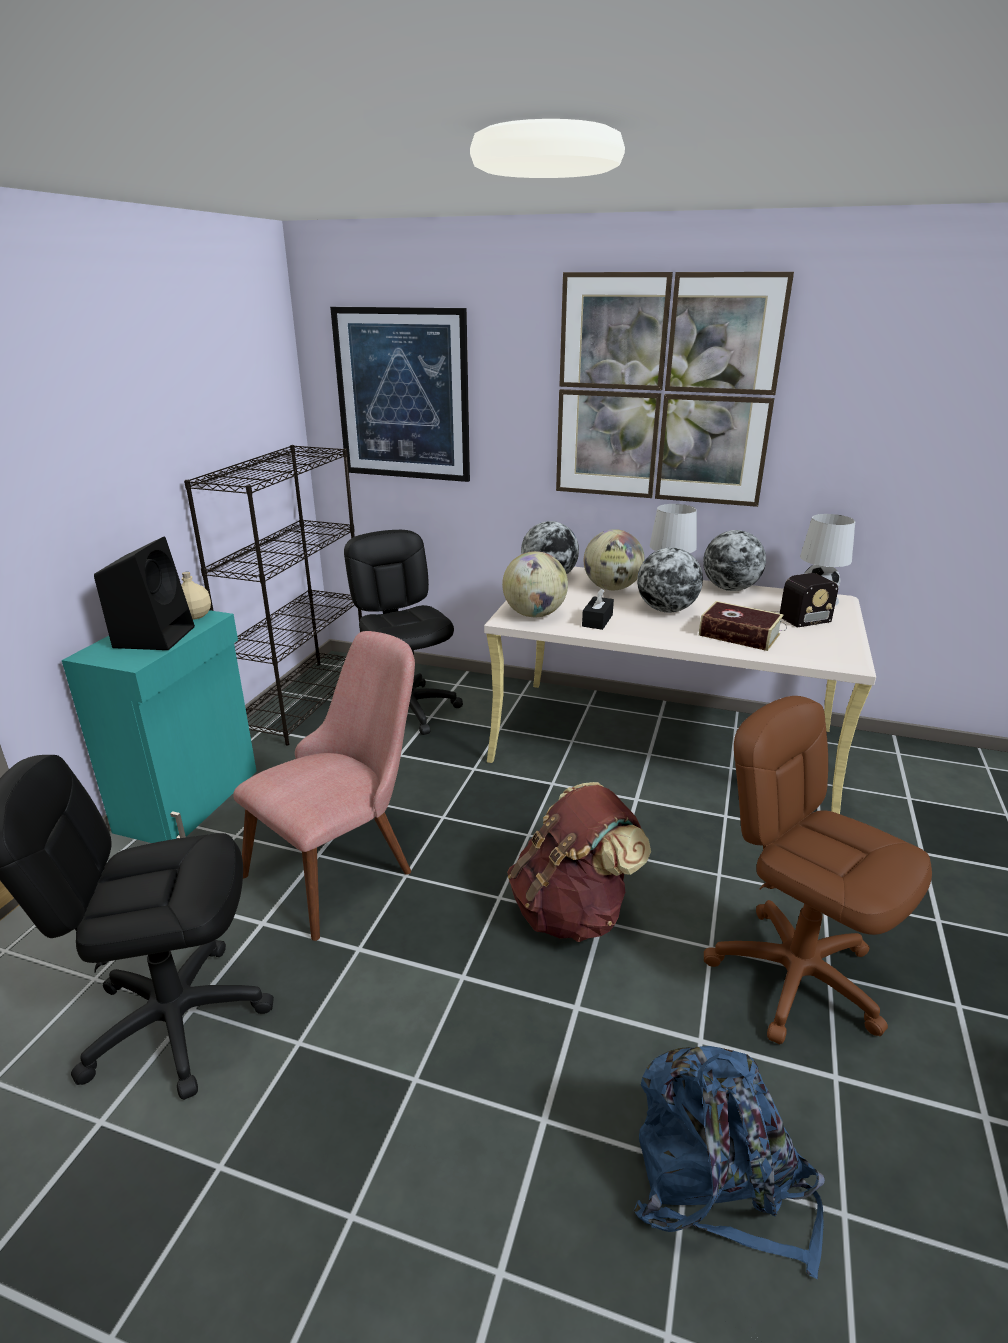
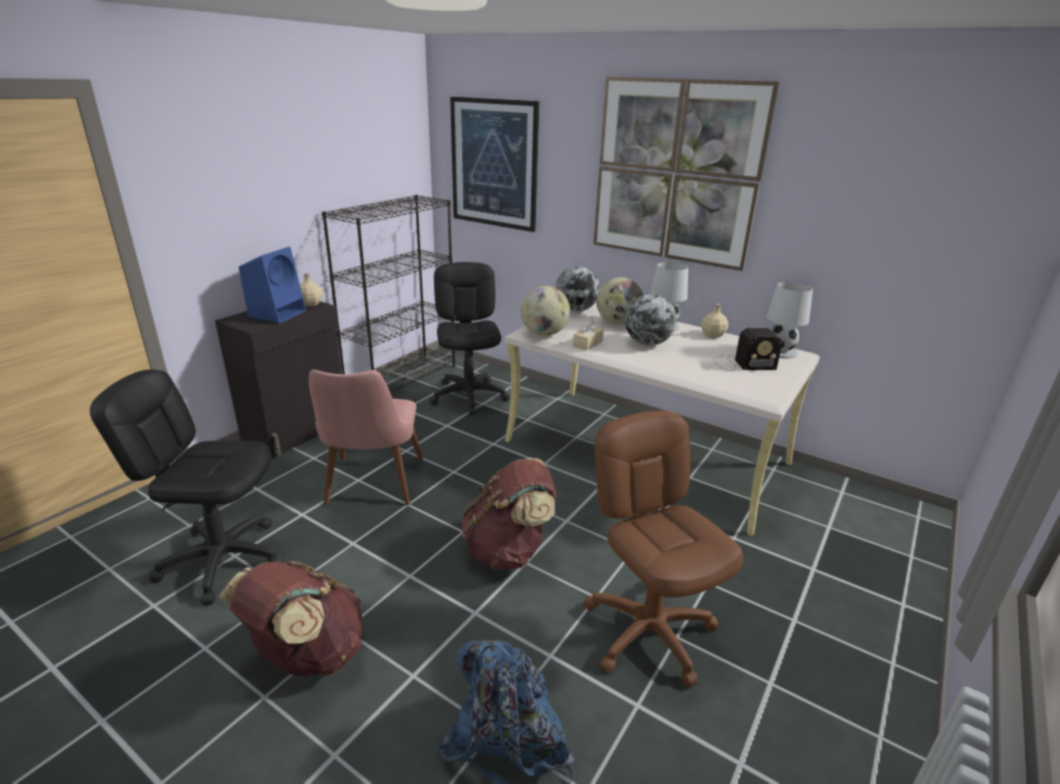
camera: 15 degrees right, 0 degrees up
(155, 636) = (278, 313): black speaker -> blue speaker
(191, 800) = (297, 431): turquoise cabinet -> black cabinet
(344, 863) = (372, 488): pink chair -> pink chair turned 120 degrees clockwise
(381, 1133) = (307, 655): none -> brown backpack
(597, 620) = (587, 344): black tissue box -> beige tissue box
(730, 589) = (712, 335): globe -> beige bottle
(739, 635) = (690, 368): book -> none

